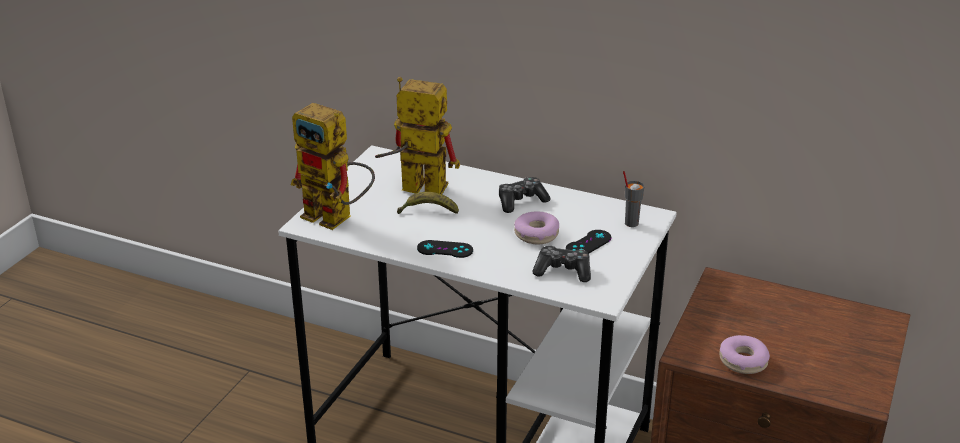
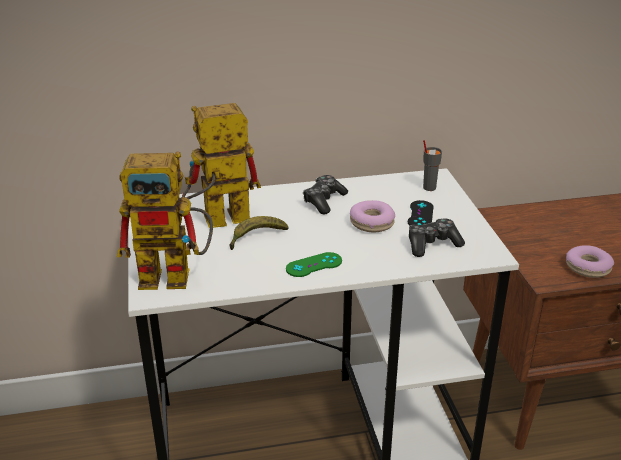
camera: 35 degrees left, 0 degrees up
(445, 249) = (314, 265): black game controller -> green game controller

